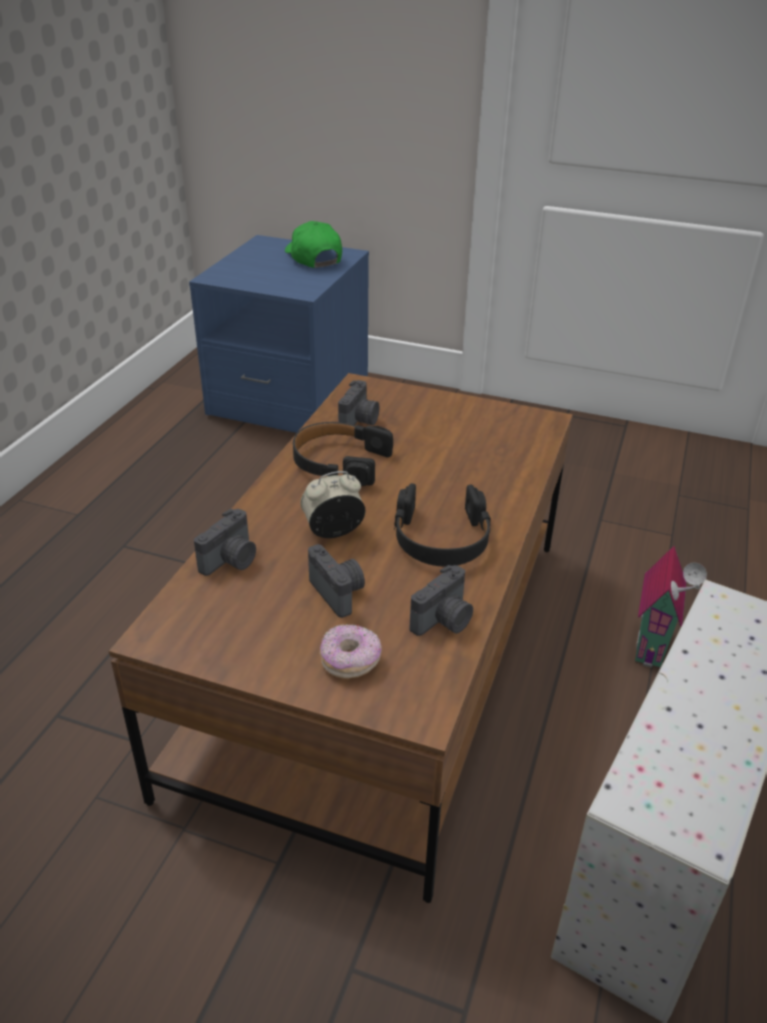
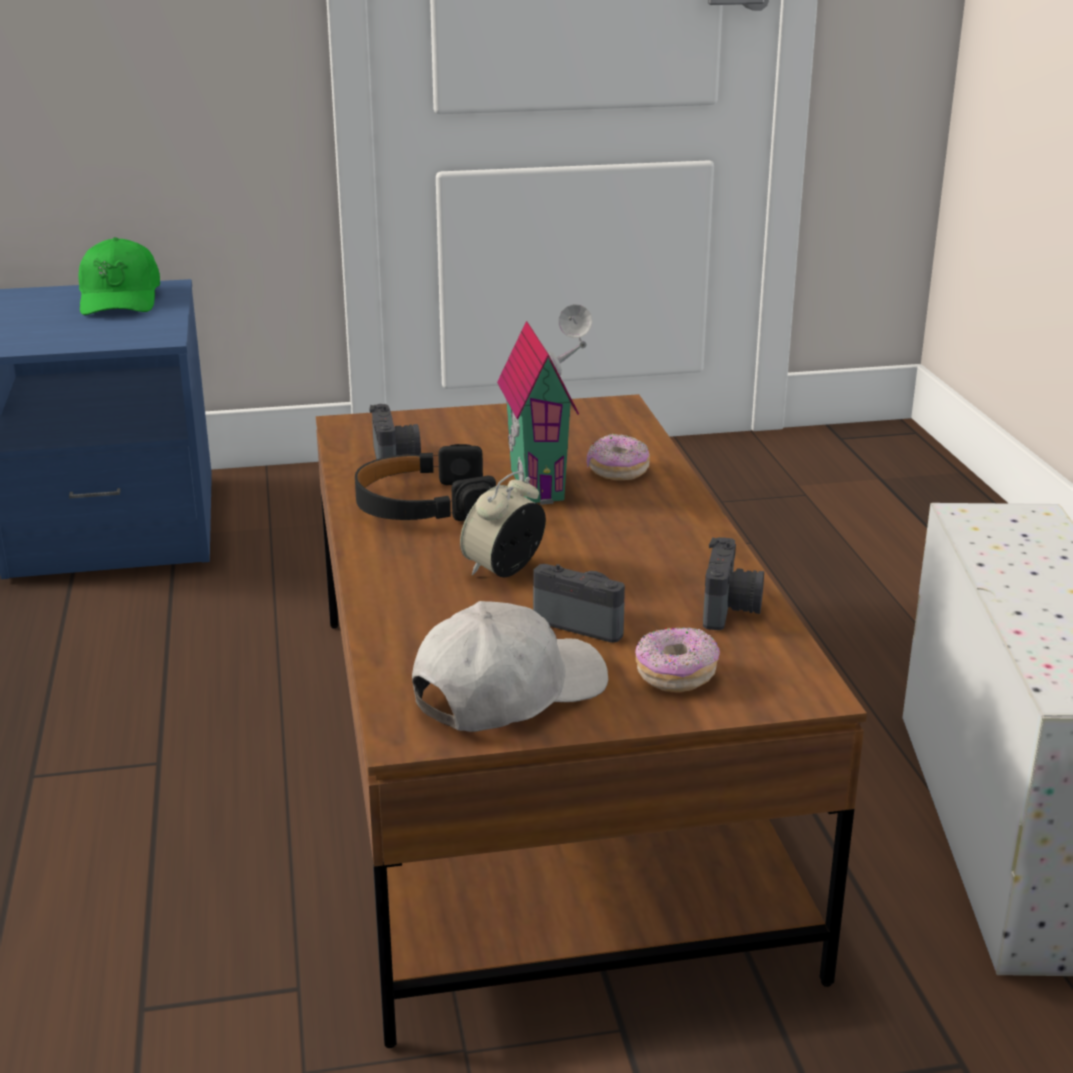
camera: 30 degrees left, 10 degrees down
(231, 561) = (412, 633): camera -> none
(237, 630) = (508, 693): none -> white cap
(313, 257) = (120, 299): green cap -> green cap turned 135 degrees counterclockwise
(441, 538) = (636, 540): black headphones -> none
(489, 476) = (617, 471): none -> donut
(654, 646) = (831, 654): toy house -> toy house (543, 484)

